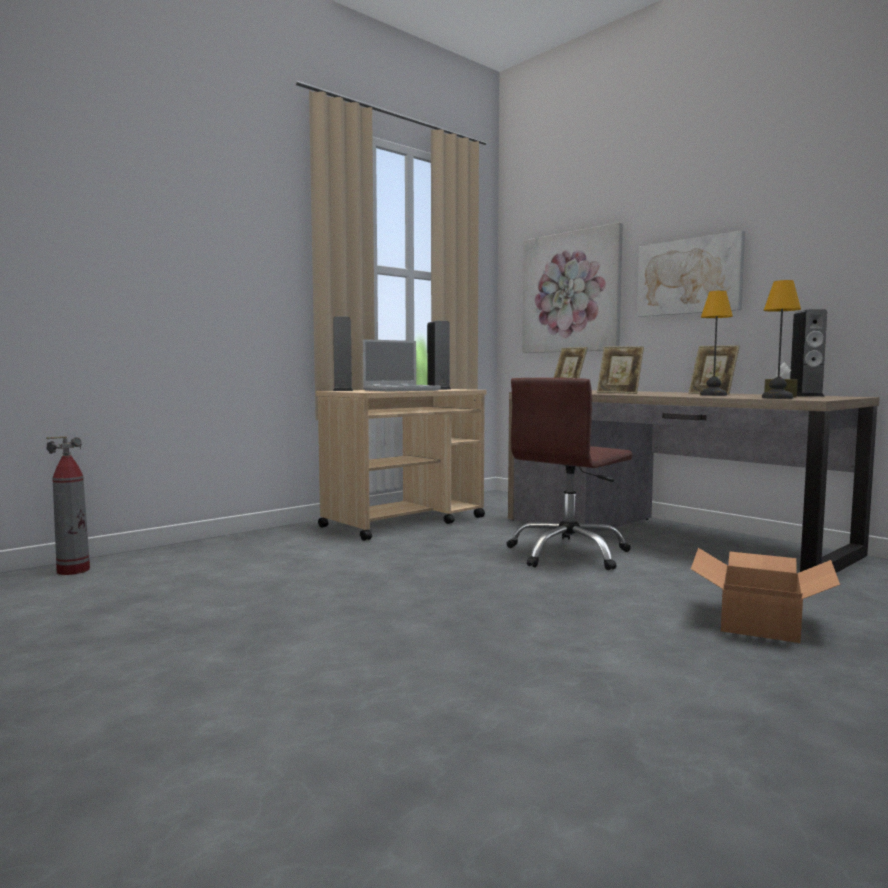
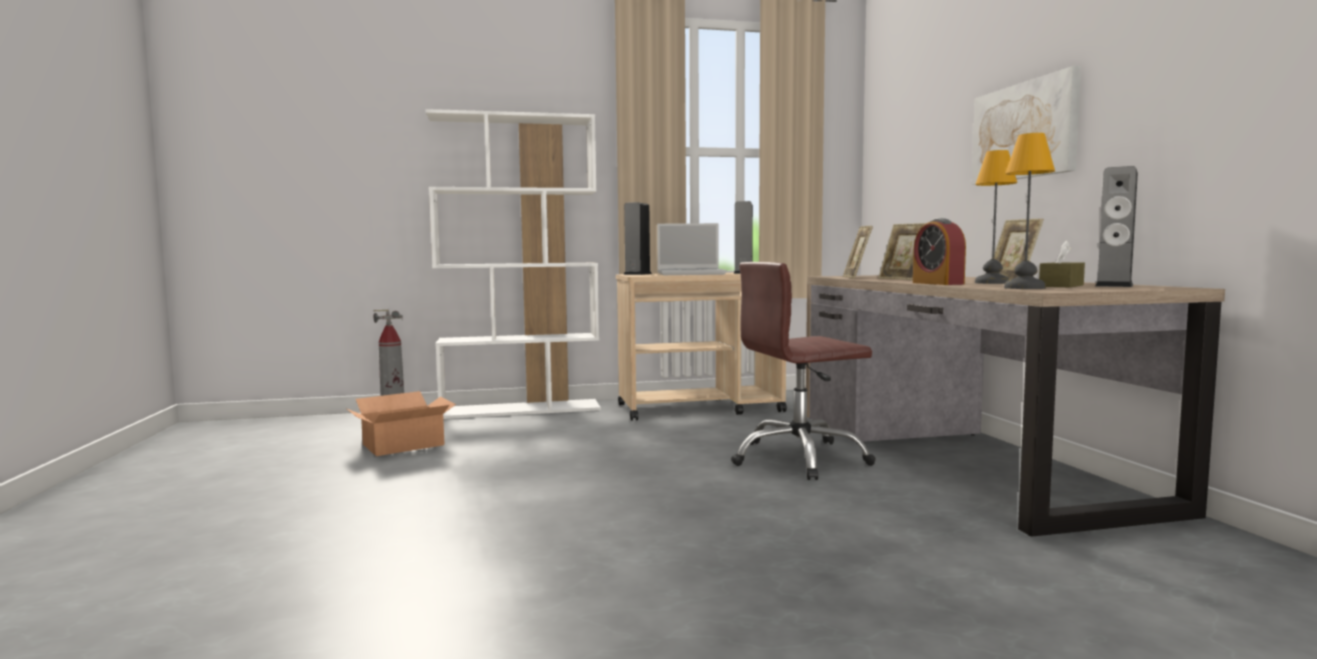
camera: 30 degrees right, 0 degrees up
(223, 543) = (521, 409): none -> white bookcase
(571, 292) = (919, 159): picture -> none
(684, 396) = (937, 283): none -> alarm clock
(761, 621) = (870, 560): cardboard box -> cardboard box (404, 445)

